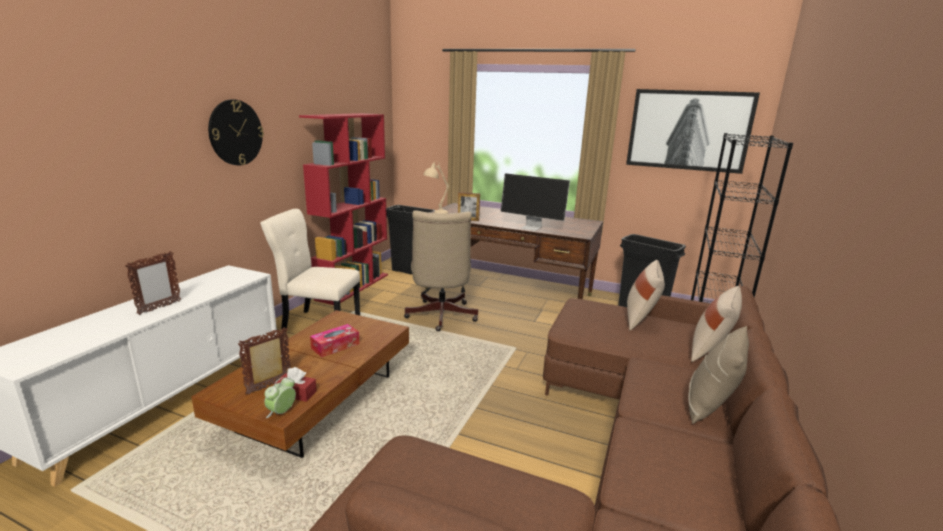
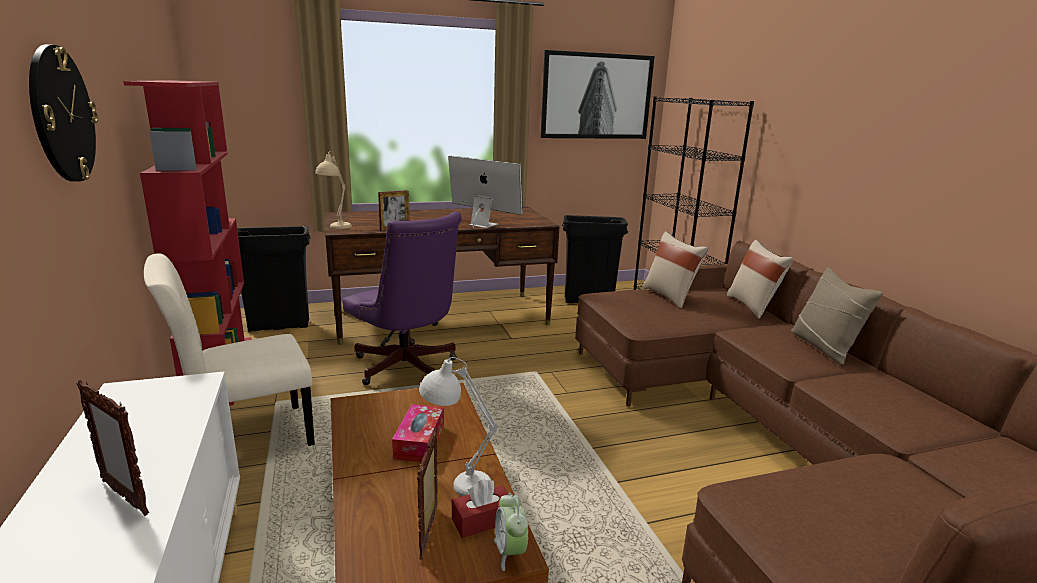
camera: 40 degrees left, 0 degrees up
(159, 308) = (125, 497): picture frame -> picture frame turned 135 degrees clockwise
(317, 372) = (456, 482): none -> white table lamp
(440, 317) = (407, 369): beige office chair -> purple office chair
(532, 227) = (482, 225): monitor -> monitor turned 135 degrees counterclockwise

